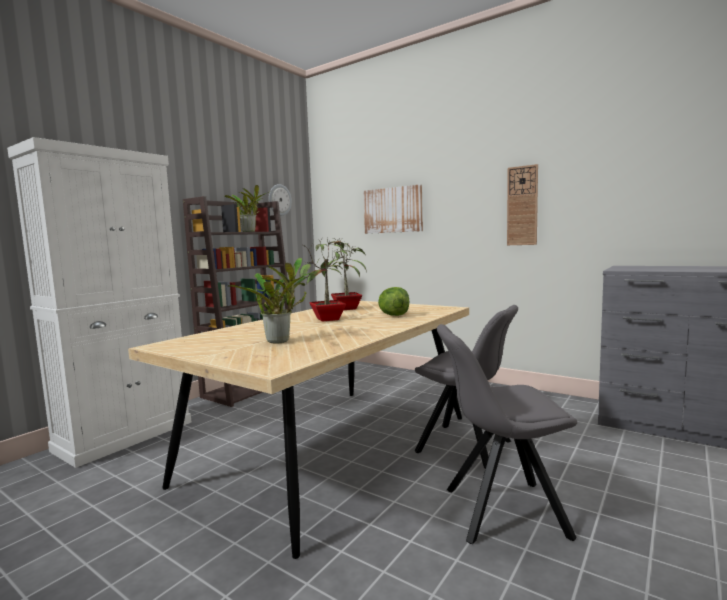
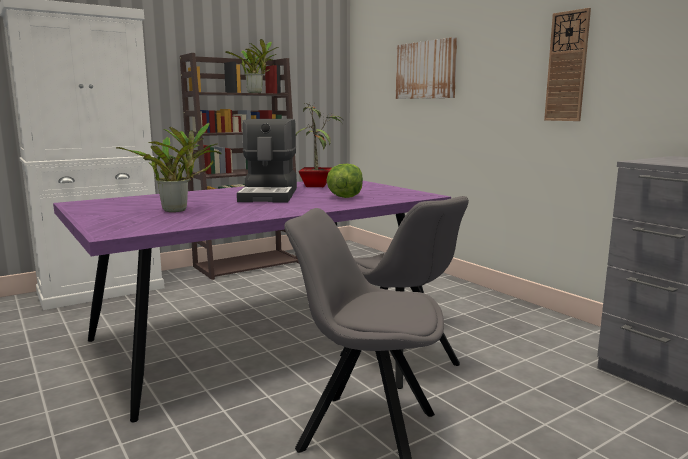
camera: 20 degrees right, 5 degrees up
(279, 200) = (303, 56): wall clock -> none
(328, 319) = (270, 195): potted plant -> coffee machine
(333, 447) = (264, 334): beige dining table -> purple dining table

